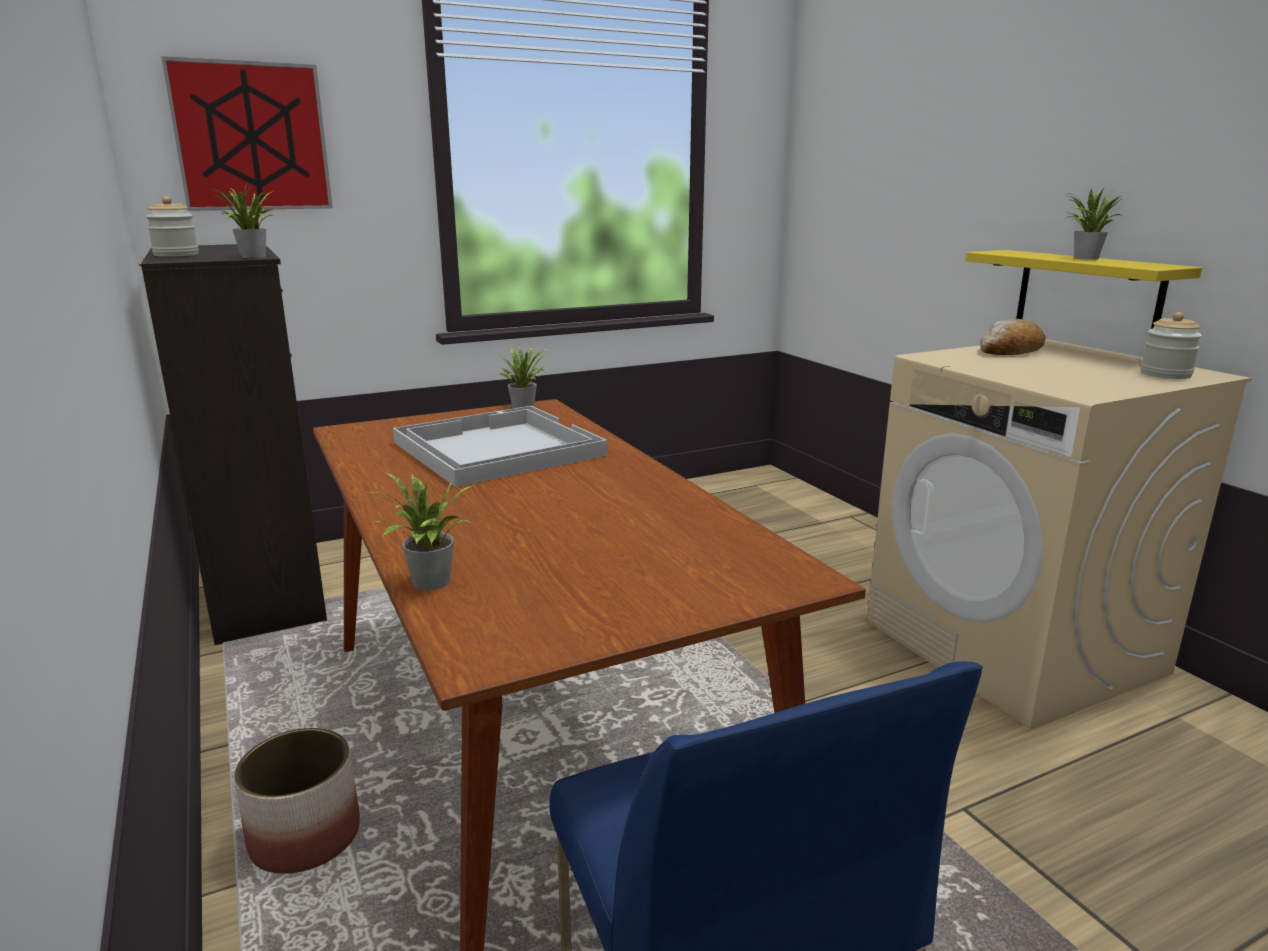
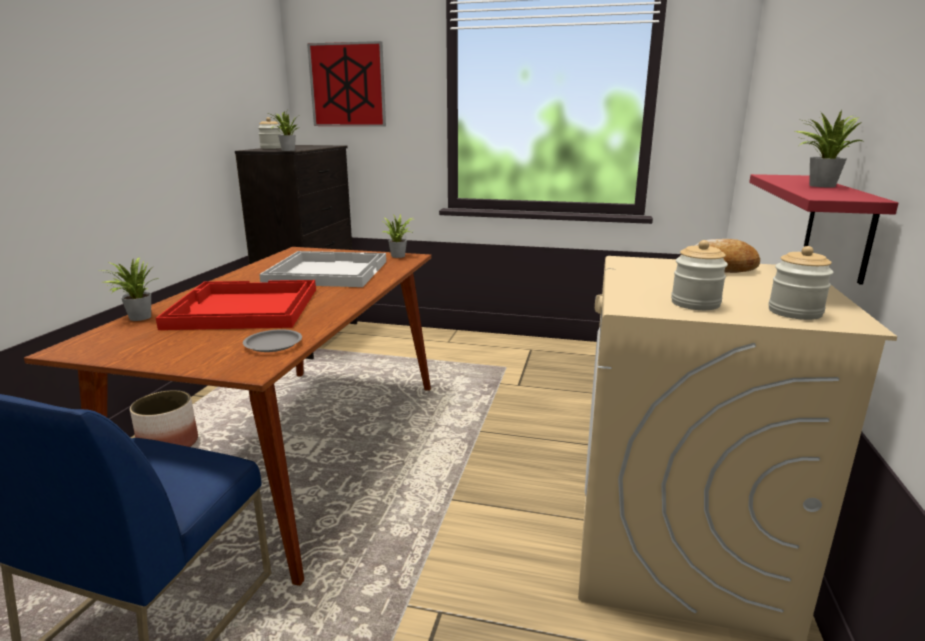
camera: 40 degrees right, 0 degrees up
(545, 522) = (243, 308): none -> red tray
(733, 547) = (273, 344): none -> grey plate
(1087, 294) = (839, 225): yellow shelf -> red shelf
(1103, 382) = (695, 303): none -> jar

